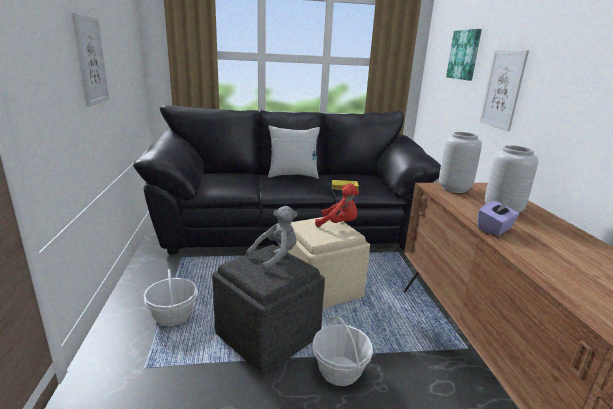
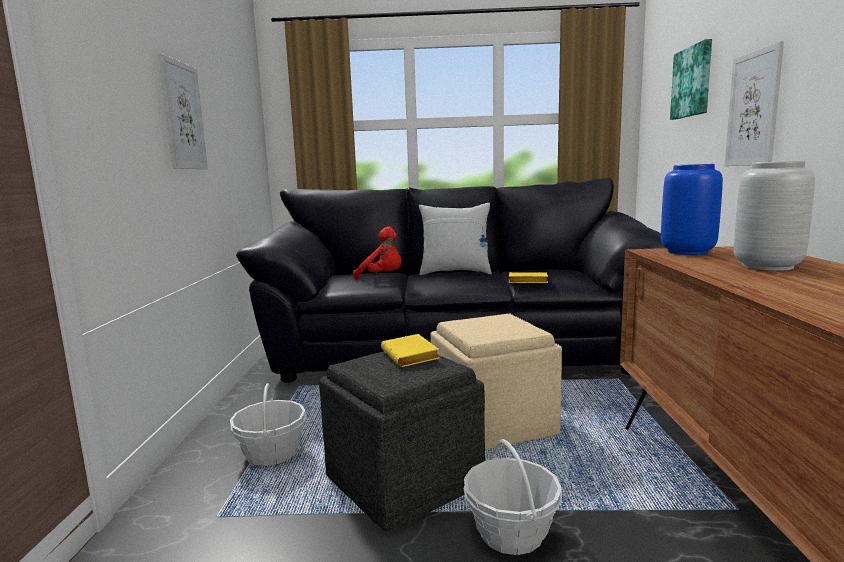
camera: 10 degrees right, 10 degrees down
(276, 257) = (412, 356): grey plush toy -> yellow book
(339, 224) = (514, 322): red plush toy -> red plush toy (383, 277)
(454, 189) = (687, 252): grey vase -> blue vase
(495, 229) = (751, 282): purple tissue box -> none

